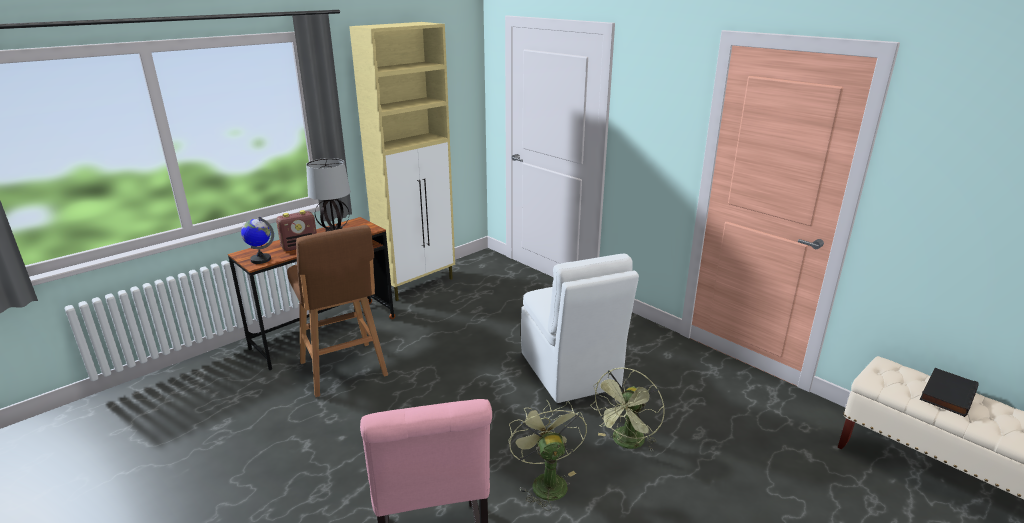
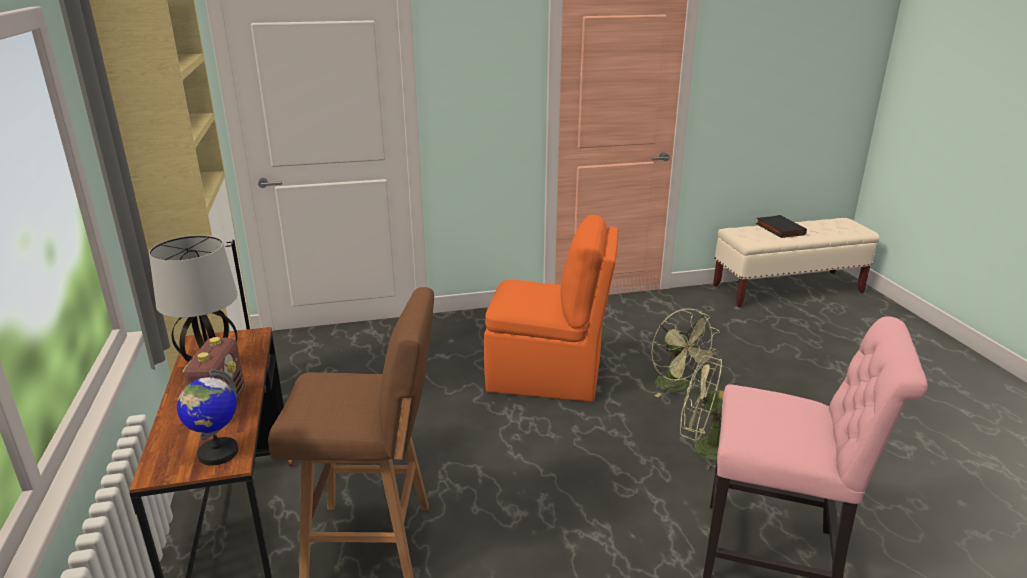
camera: 60 degrees left, 0 degrees up
(570, 372) = (548, 376): white chair -> orange chair

